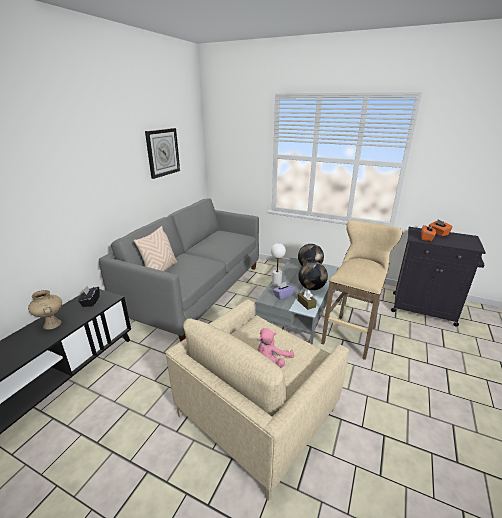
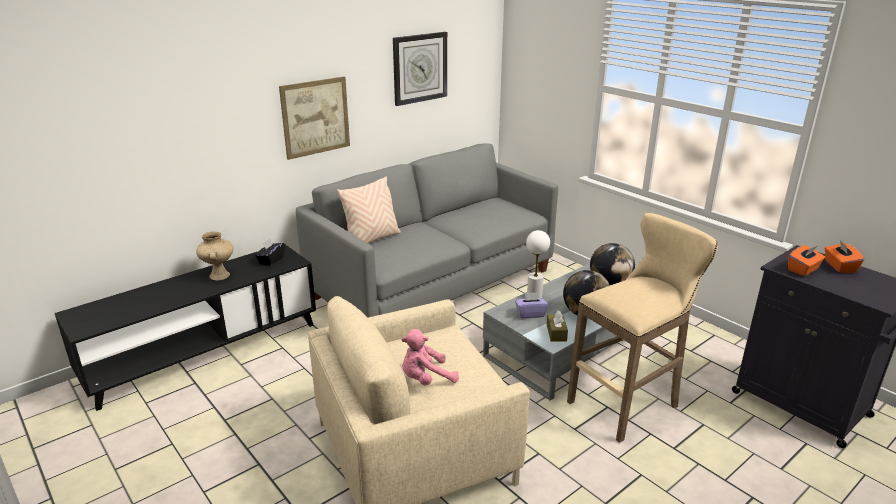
camera: 25 degrees right, 0 degrees up
(102, 190) = (315, 117): none -> picture

